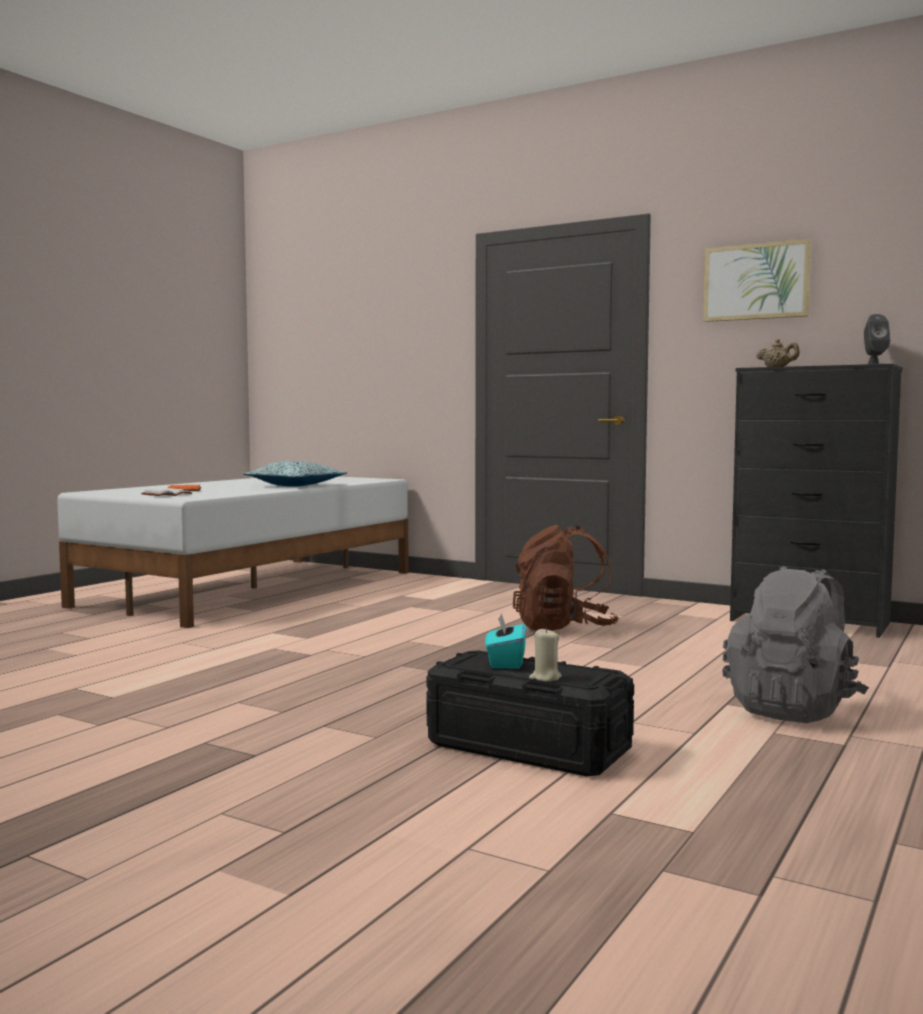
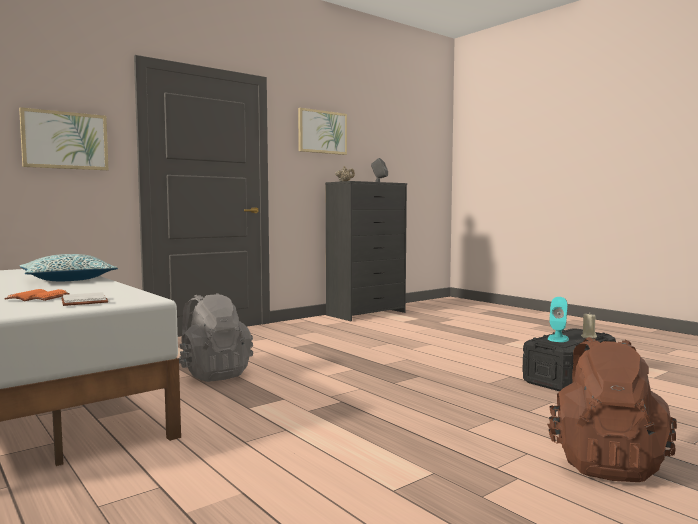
camera: 70 degrees left, 0 degrees up
(409, 345) = (65, 140): none -> picture
(505, 662) = (558, 338): turquoise tissue box -> turquoise speaker
(563, 628) = (332, 344): brown backpack -> brown backpack (605, 463)
(793, 710) = (514, 338): grey backpack -> grey backpack (212, 374)

